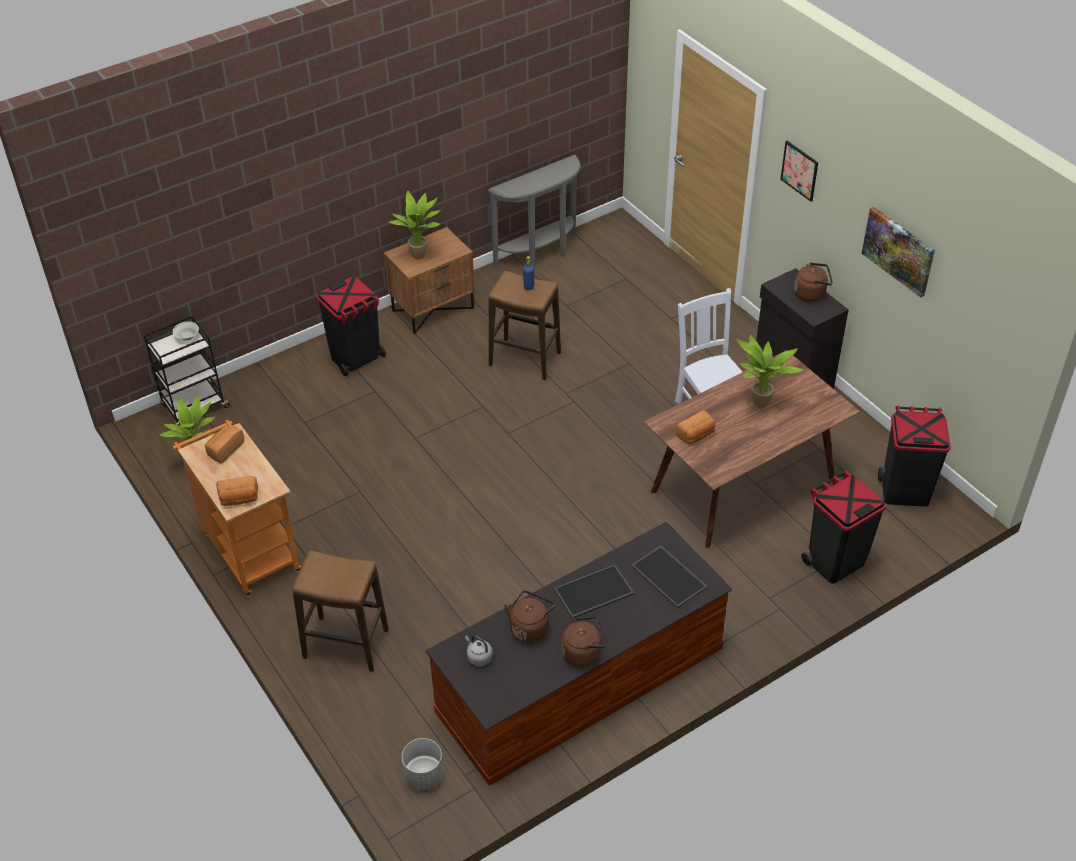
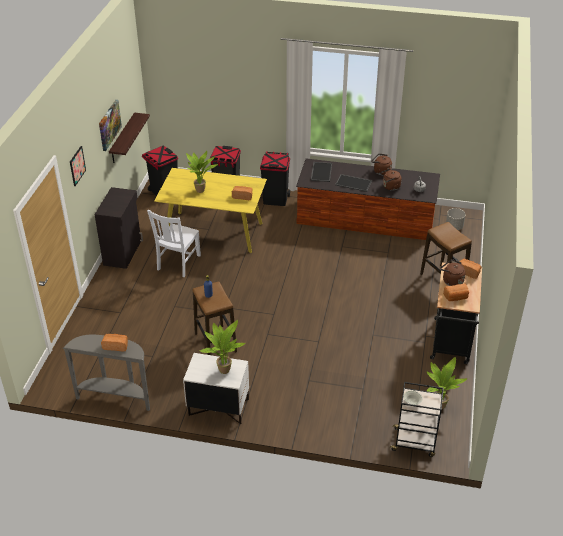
camera: 135 degrees left, 5 degrees down
(248, 548) = (451, 344): orange cart -> black cart
(356, 358) = (295, 407): black trash can -> black trash can (275, 199)
(433, 308) = (218, 408): brown nightstand -> white nightstand
(530, 182) = (116, 346): none -> bread
(743, 485) = (214, 231): brown dining table -> yellow dining table
(811, 293) = (111, 201): brown kettle -> brown kettle (451, 281)
(924, 324) = (122, 138): none -> shelf

